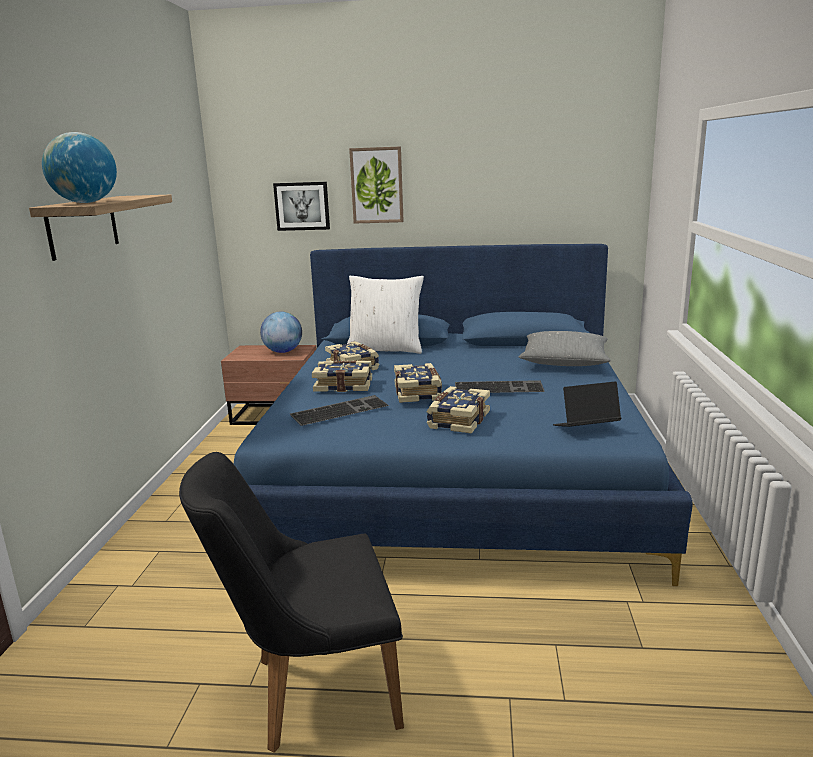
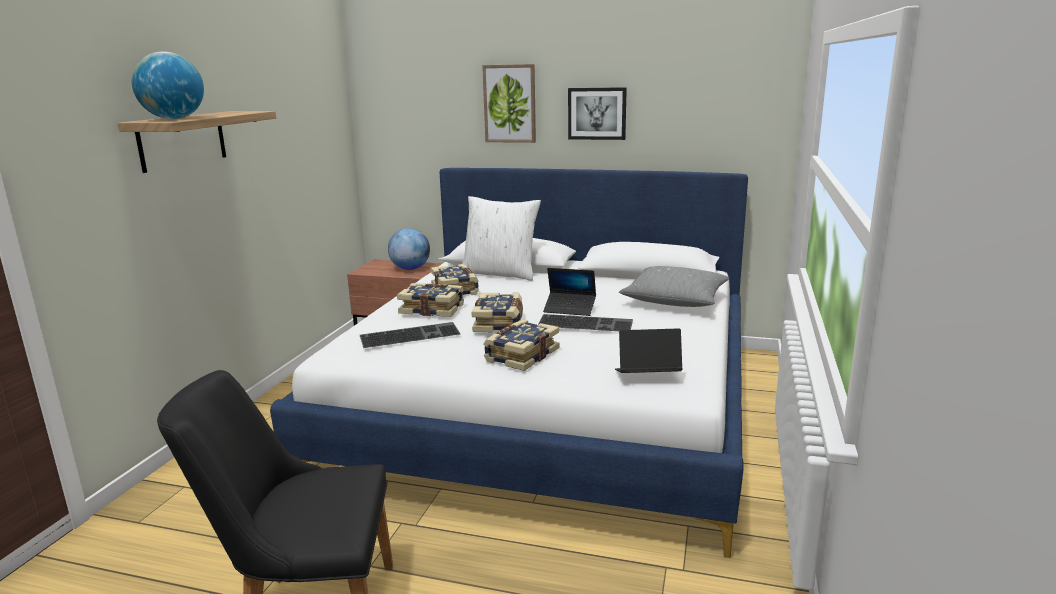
camera: 10 degrees right, 0 degrees up
(302, 206) = (436, 122): picture -> picture (597, 113)
(453, 471) = (549, 406): blue bed -> white bed
(475, 376) = (570, 309): none -> laptop

